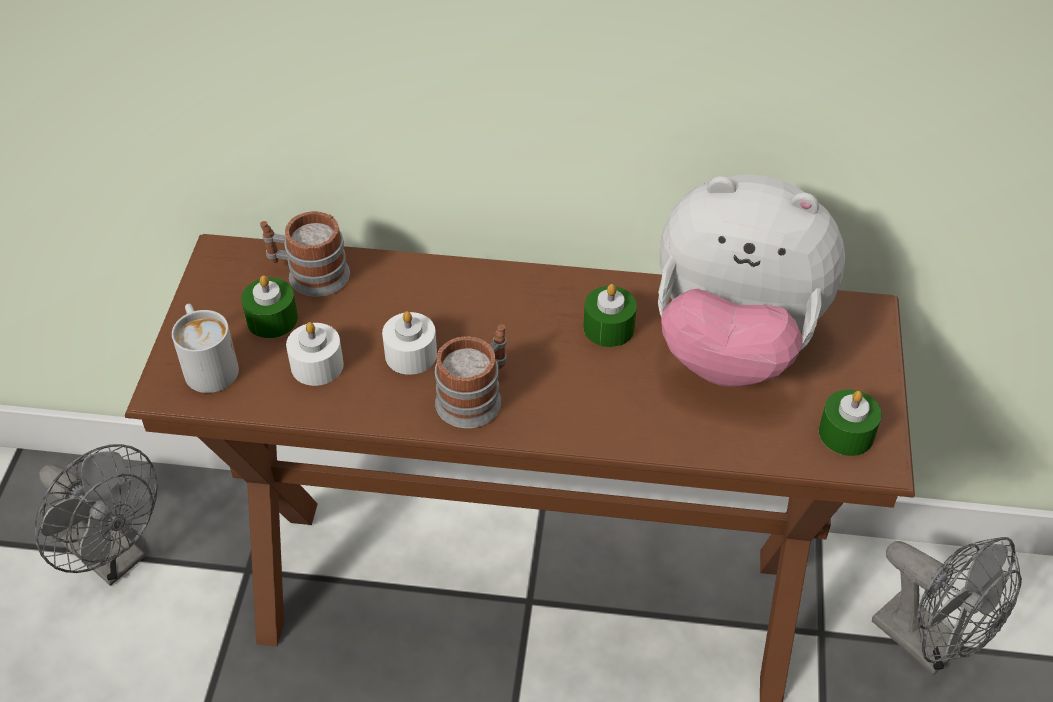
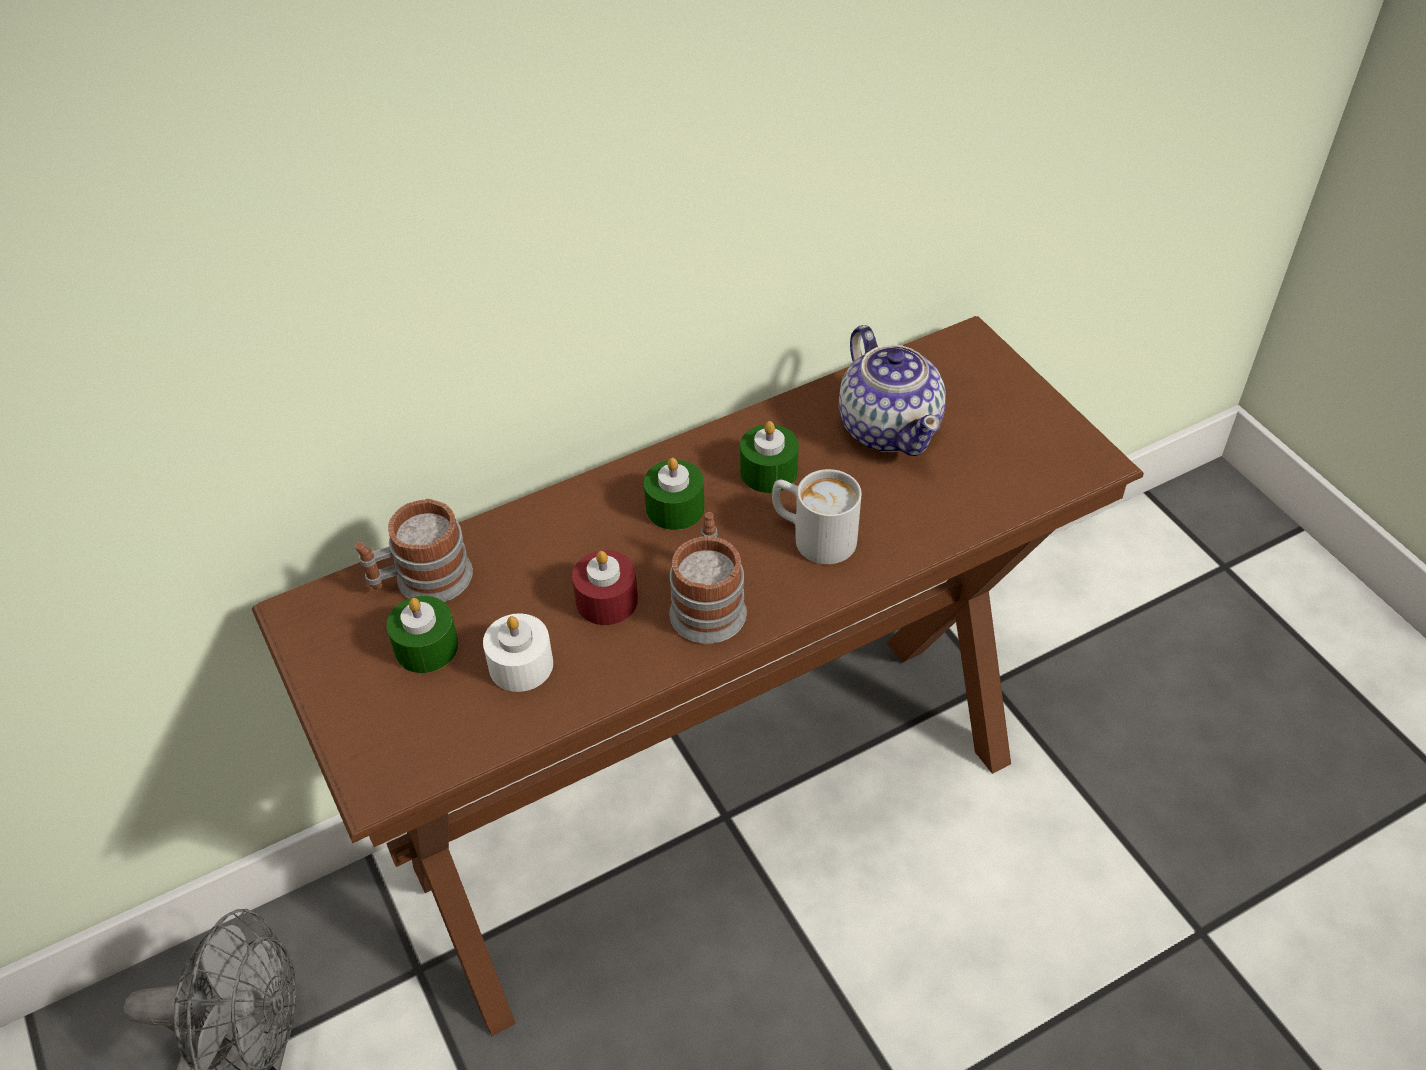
camera: 35 degrees left, 0 degrees up
(208, 363) = (399, 731): white mug -> white mug (812, 536)
(411, 354) = (606, 600): white candle -> red candle
(733, 344) = (889, 427): plush toy -> teapot
(846, 433) = (1050, 452): green candle -> green candle (675, 508)
(928, 644) = (1078, 638): grey fan -> none

